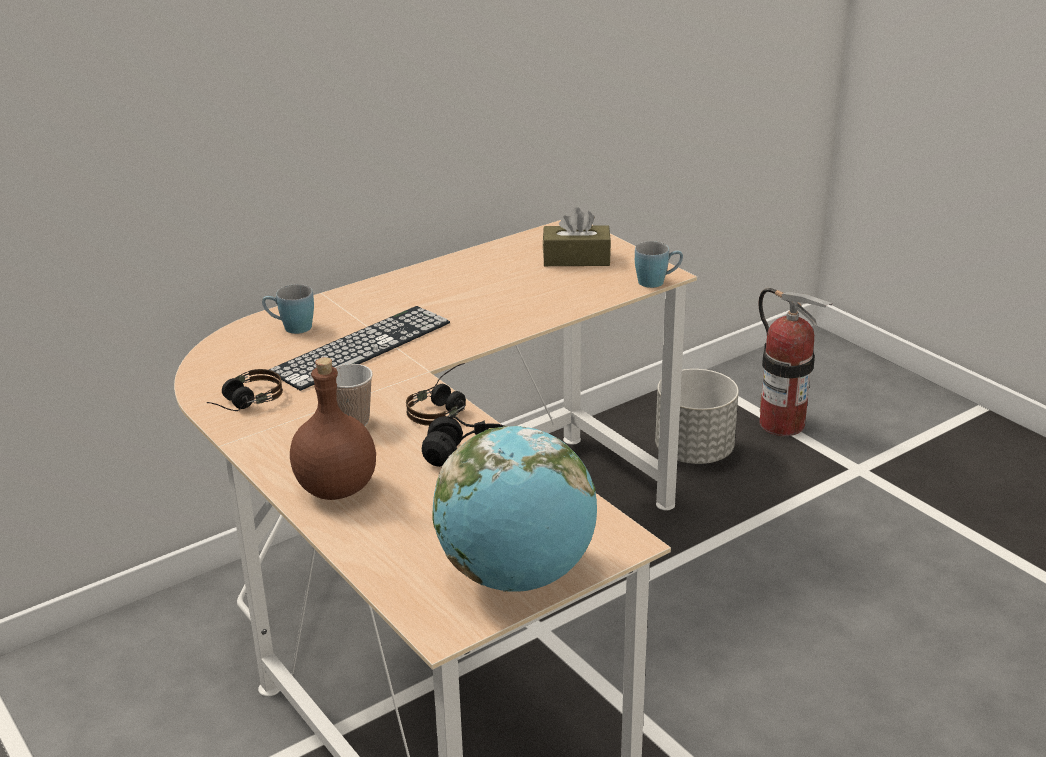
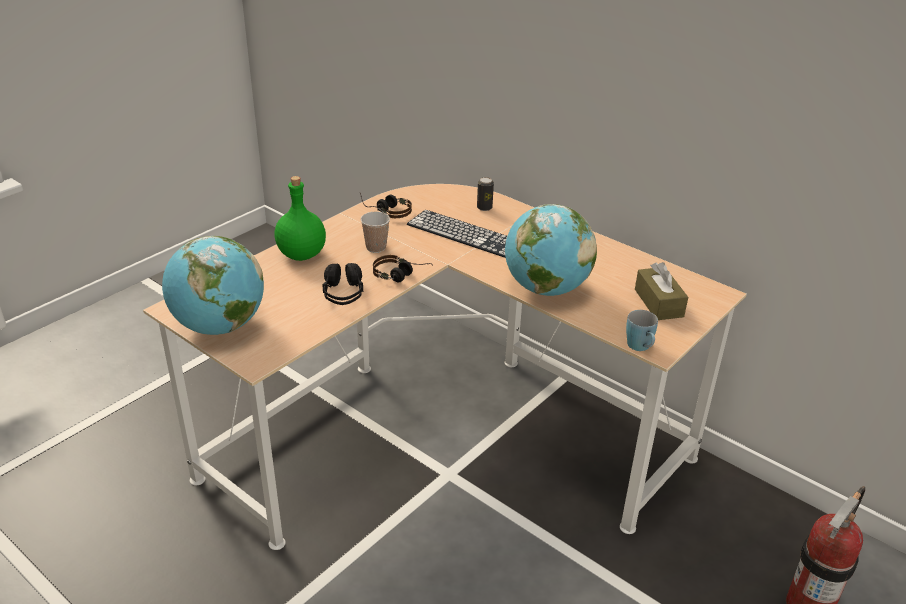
camera: 75 degrees right, 5 degrees up
(291, 327) = (484, 207): blue mug -> can
(338, 488) = (302, 255): brown bottle -> green bottle
(520, 314) = (546, 289): none -> globe
(694, 452) = (718, 540): grey planter -> none

